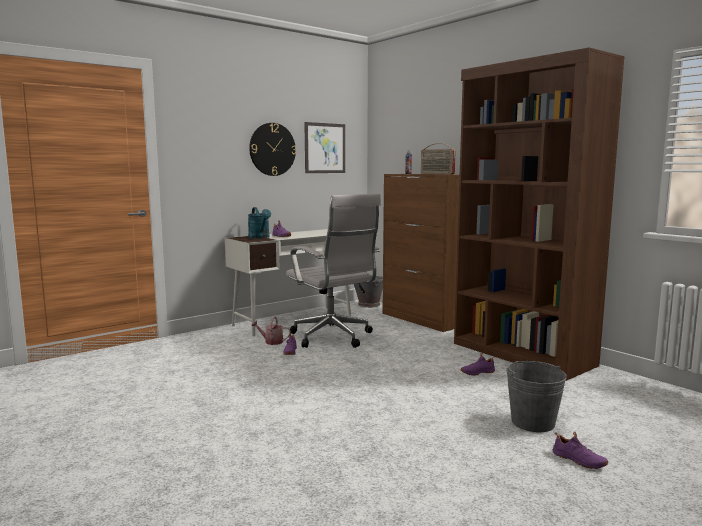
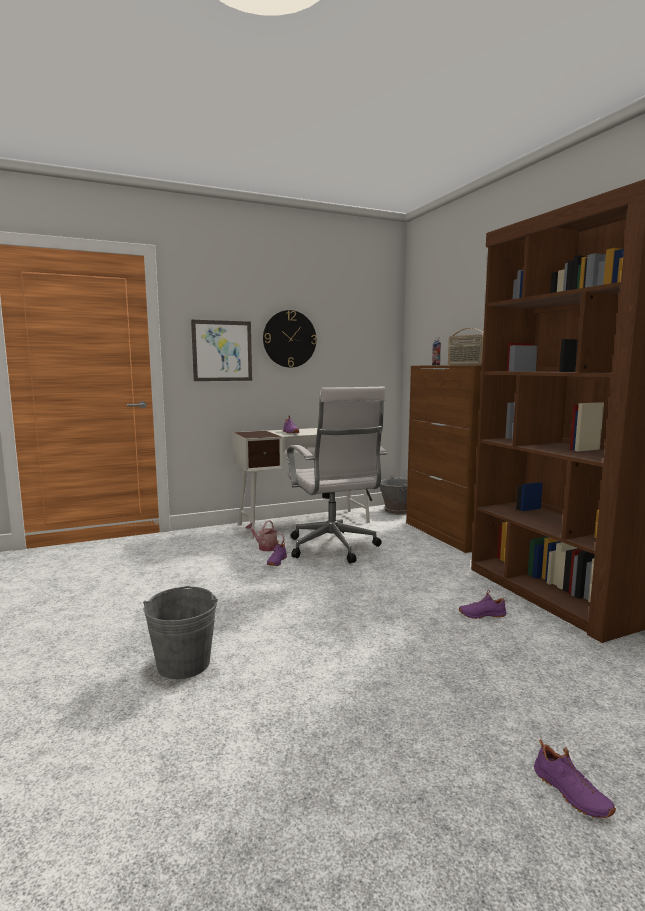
camera: 15 degrees right, 0 degrees up
(260, 237) = (267, 433): turquoise watering can -> none
(325, 148) = (352, 338): picture -> picture (222, 351)
(532, 422) = (525, 707): grey bucket -> grey bucket (184, 664)

